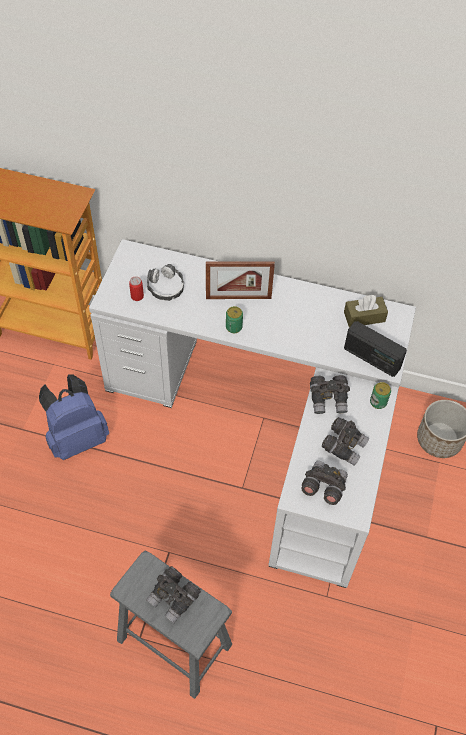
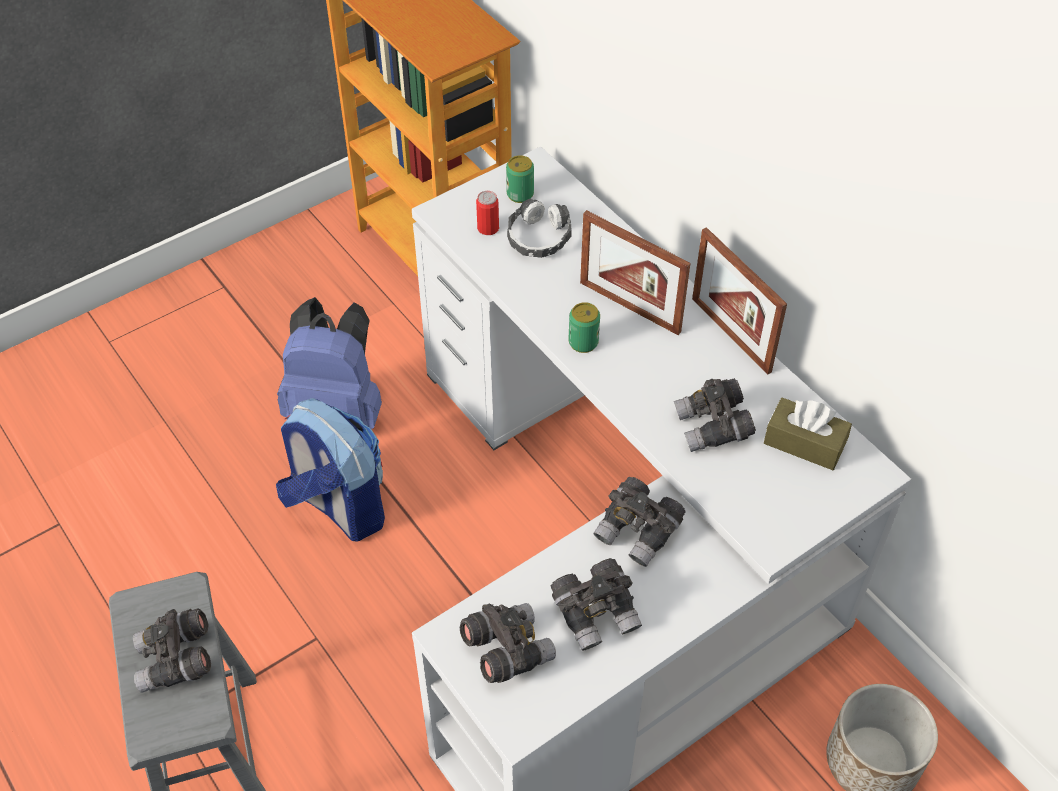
camera: 40 degrees right, 5 degrees down
(121, 484) = (338, 506): none -> backpack
(292, 285) = (731, 334): none -> picture frame
(323, 333) = (713, 428): none -> grey binoculars
(371, 358) = (757, 510): radio -> none
(378, 402) = (715, 586): can -> can (520, 194)

